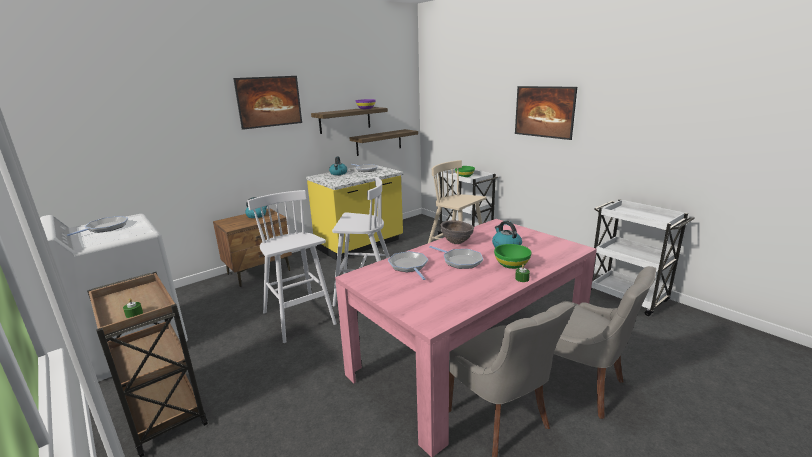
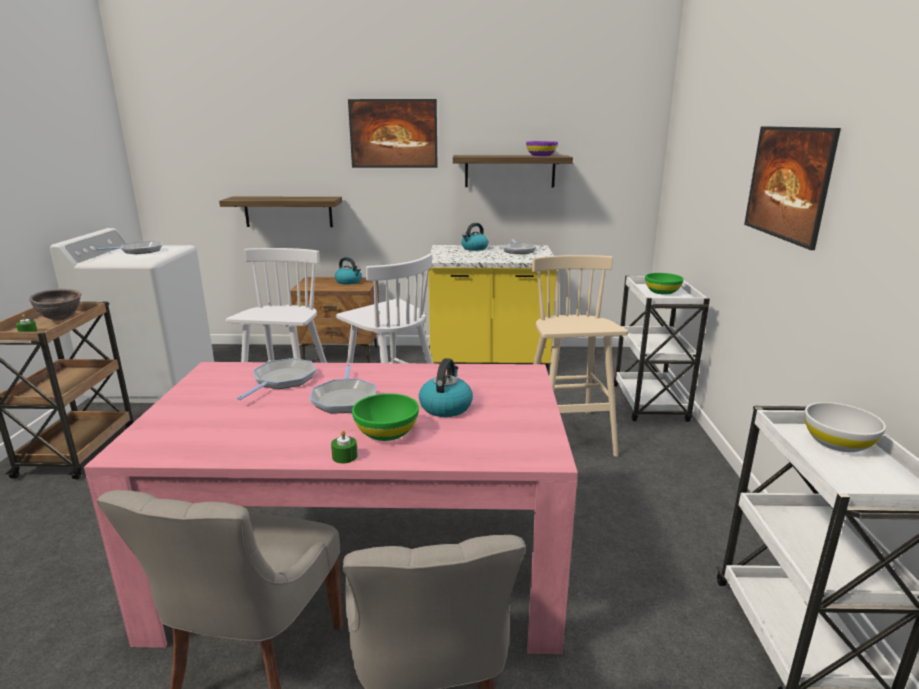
camera: 40 degrees right, 0 degrees up
(379, 142) = (568, 213): shelf -> shelf (288, 211)
(456, 243) = (403, 375): brown bowl -> brown bowl (60, 319)
(630, 211) = (837, 443): none -> white bowl

